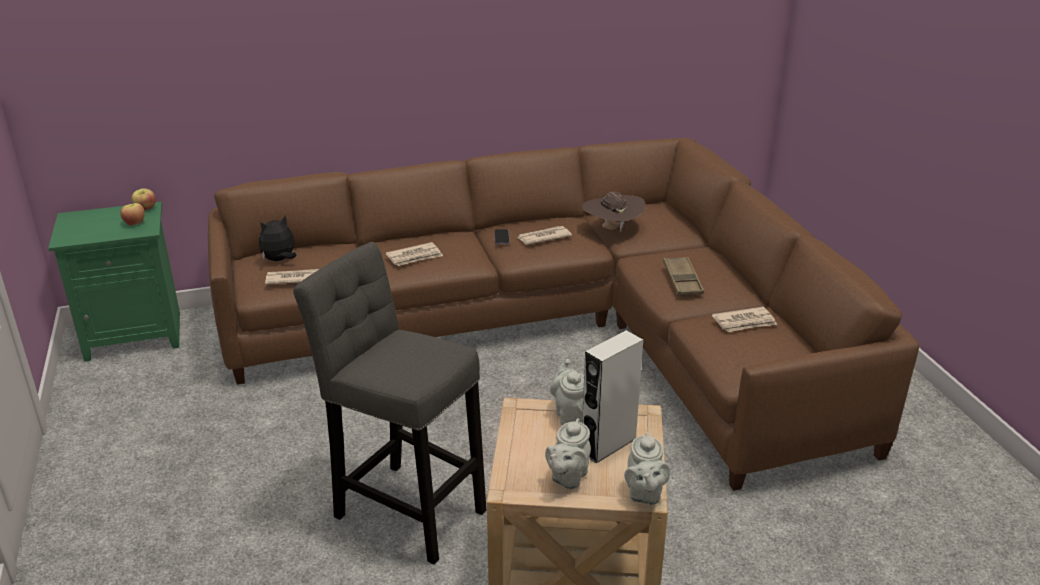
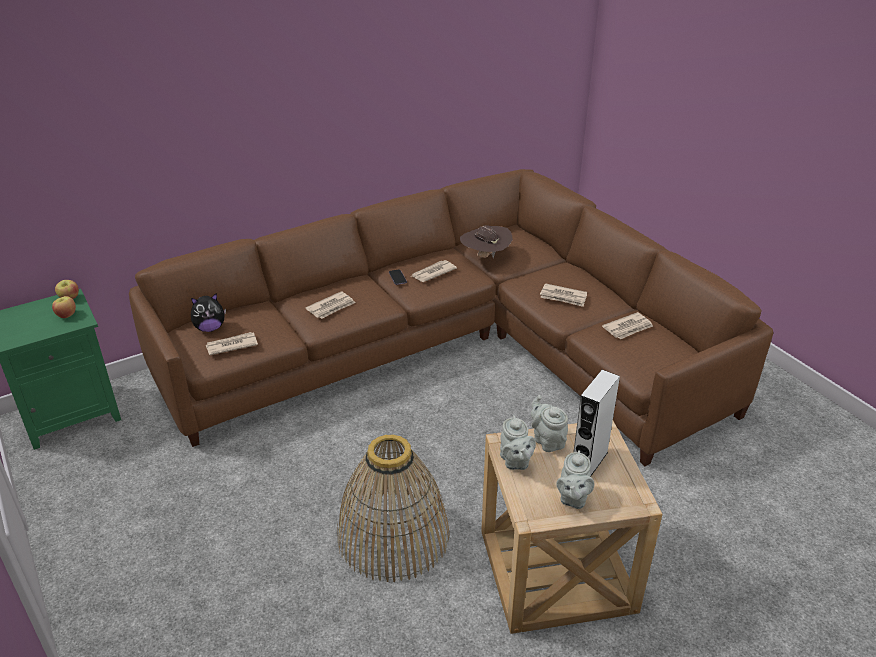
camera: 15 degrees left, 5 degrees up
(280, 260) = (210, 328): plush toy -> plush toy turned 150 degrees counterclockwise
(405, 509) = (393, 535): grey stool -> basket
(644, 494) = (637, 501): grey teapot -> grey teapot (515, 462)
(682, 280) = (563, 297): brown tray -> newspaper

